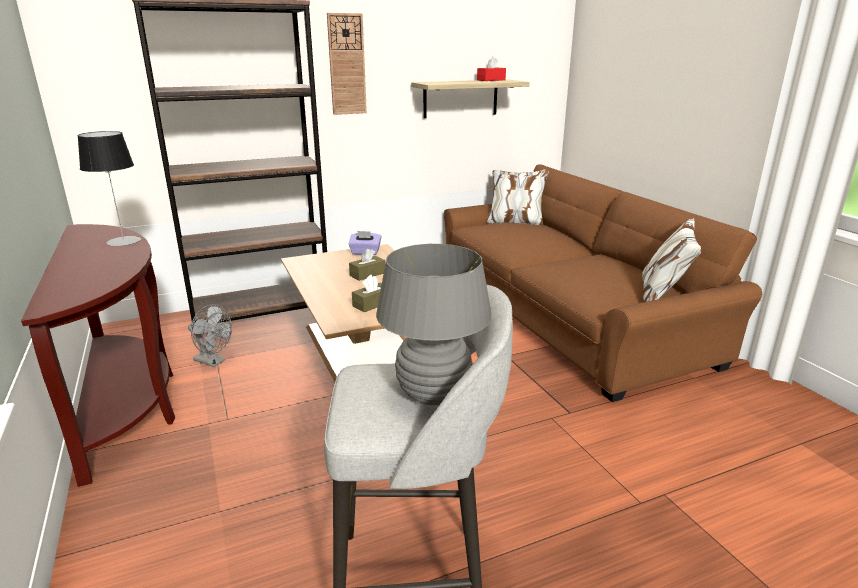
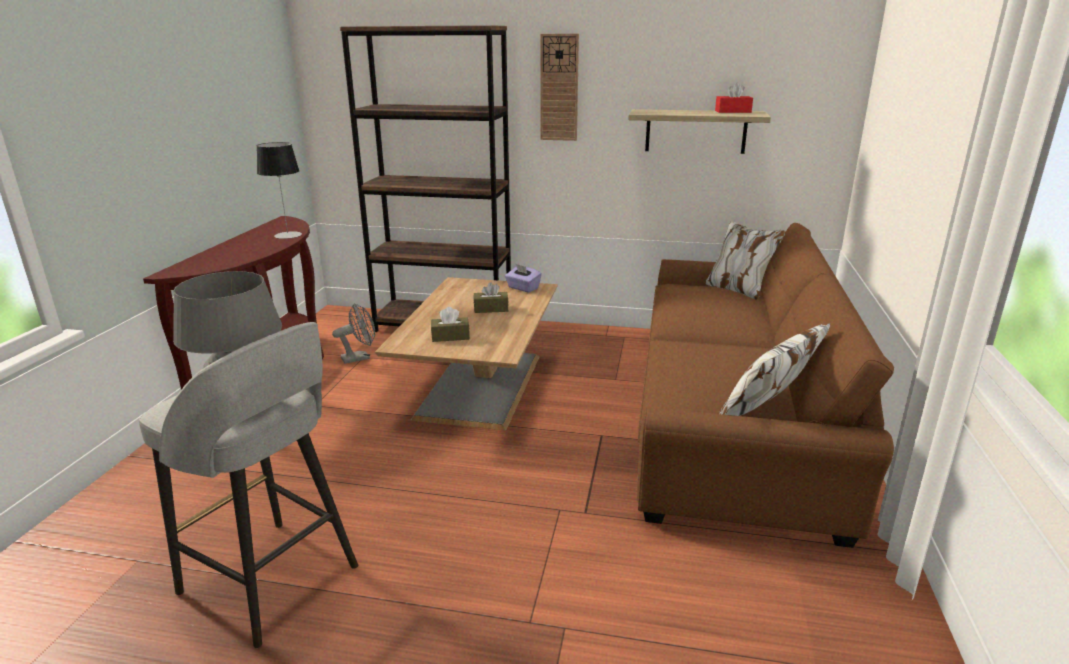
camera: 35 degrees right, 0 degrees up
(213, 361) = (360, 357): grey fan -> grey fan turned 90 degrees counterclockwise

